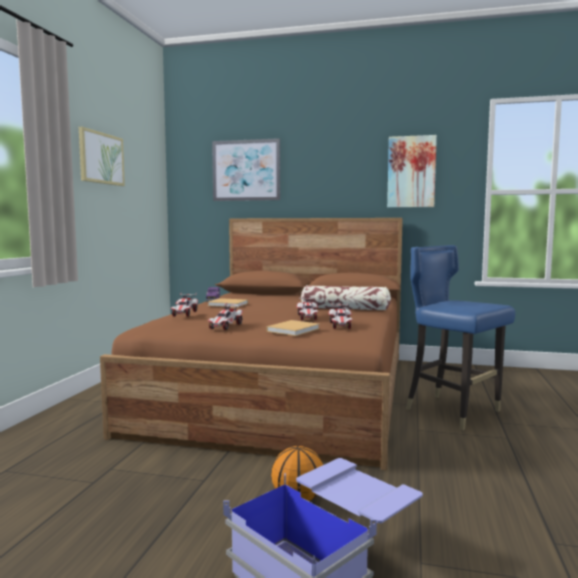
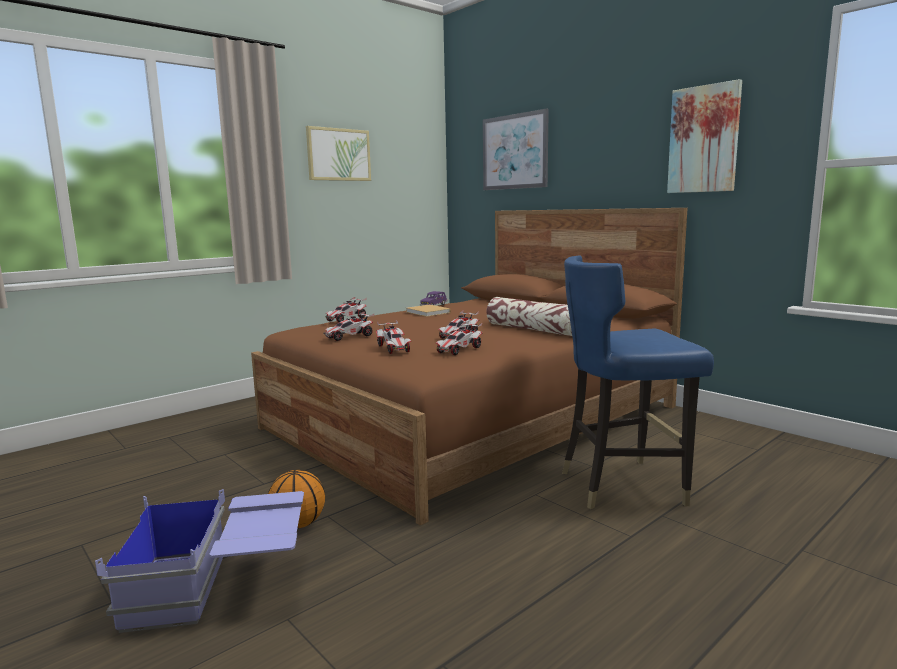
camera: 35 degrees right, 5 degrees up
(294, 329) = (394, 348): beige book -> toy car
(453, 411) = (622, 485): blue chair -> blue chair turned 90 degrees counterclockwise

